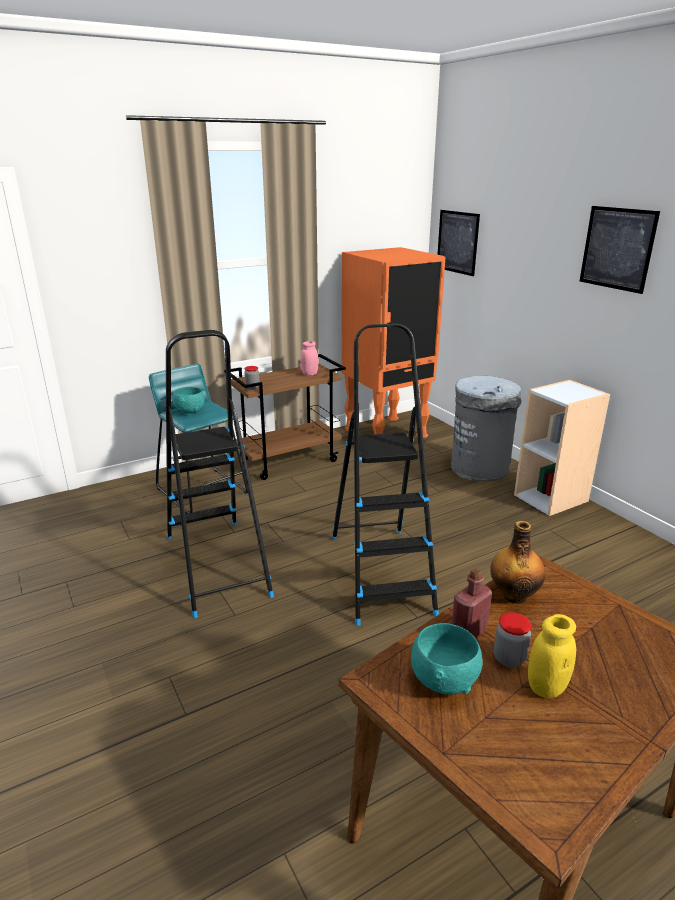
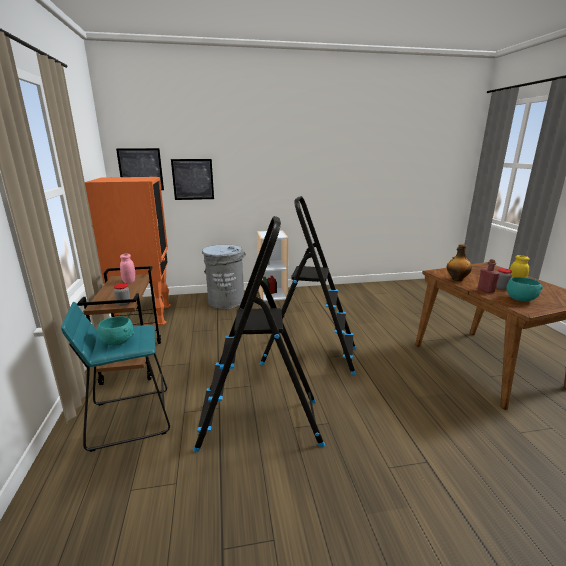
camera: 70 degrees left, 5 degrees down
(617, 248) = (268, 157): picture -> picture (193, 179)

